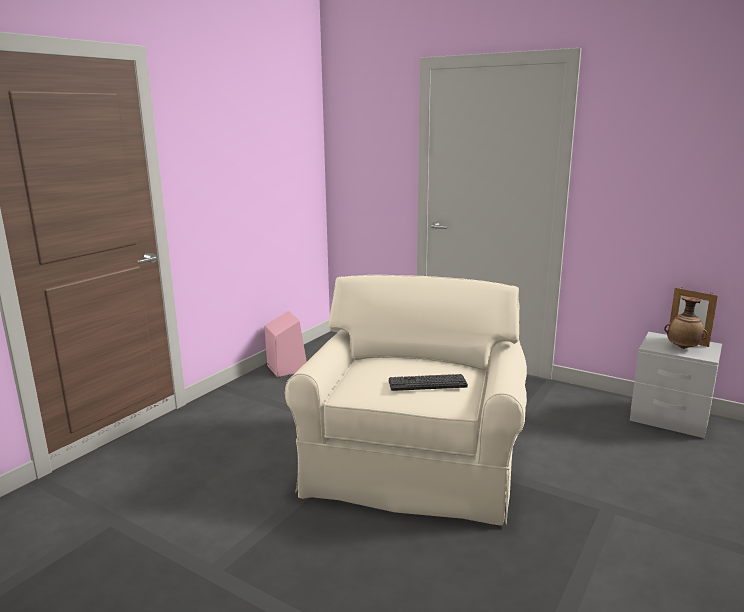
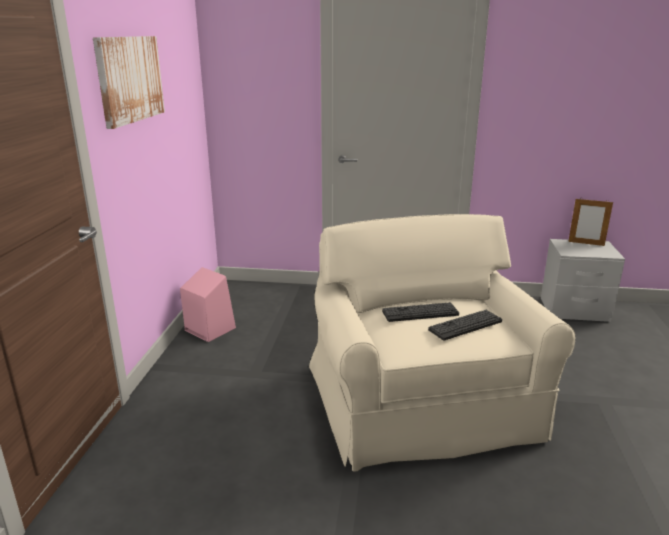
camera: 25 degrees left, 5 degrees up
(221, 142) = (129, 79): none -> picture
(399, 367) = (420, 313): none -> keyboard
(683, 348) = (589, 249): vase -> none

